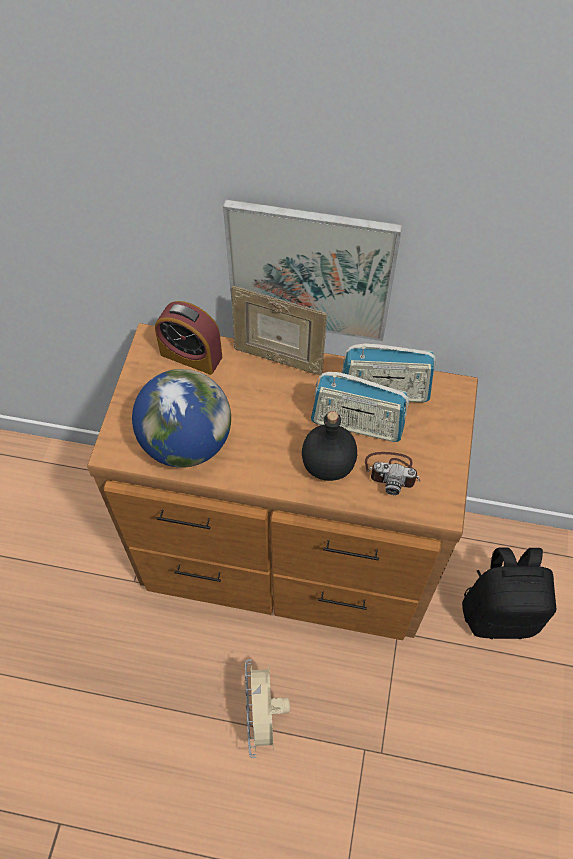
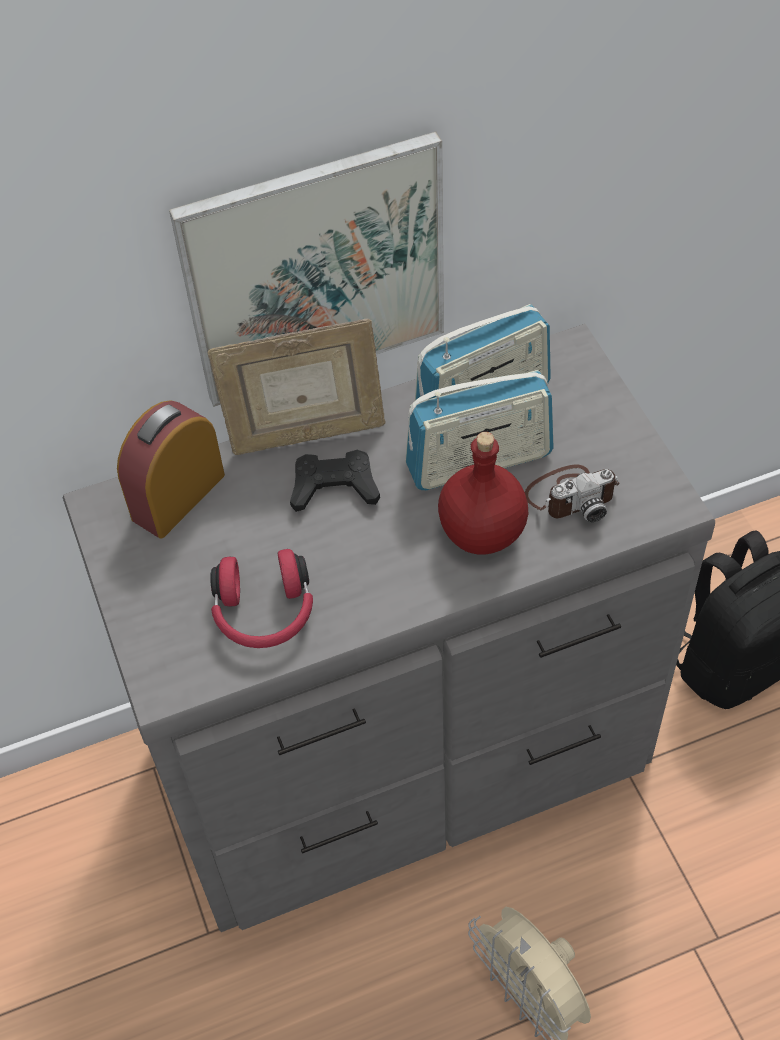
camera: 30 degrees left, 5 degrees down
(186, 442) = (264, 613): globe -> red headphones
(191, 355) = (178, 496): alarm clock -> alarm clock turned 135 degrees clockwise
(271, 394) = (334, 486): none -> black game controller
(288, 554) = (405, 756): brown dresser -> grey dresser
(327, 465) = (482, 534): black bottle -> red bottle

